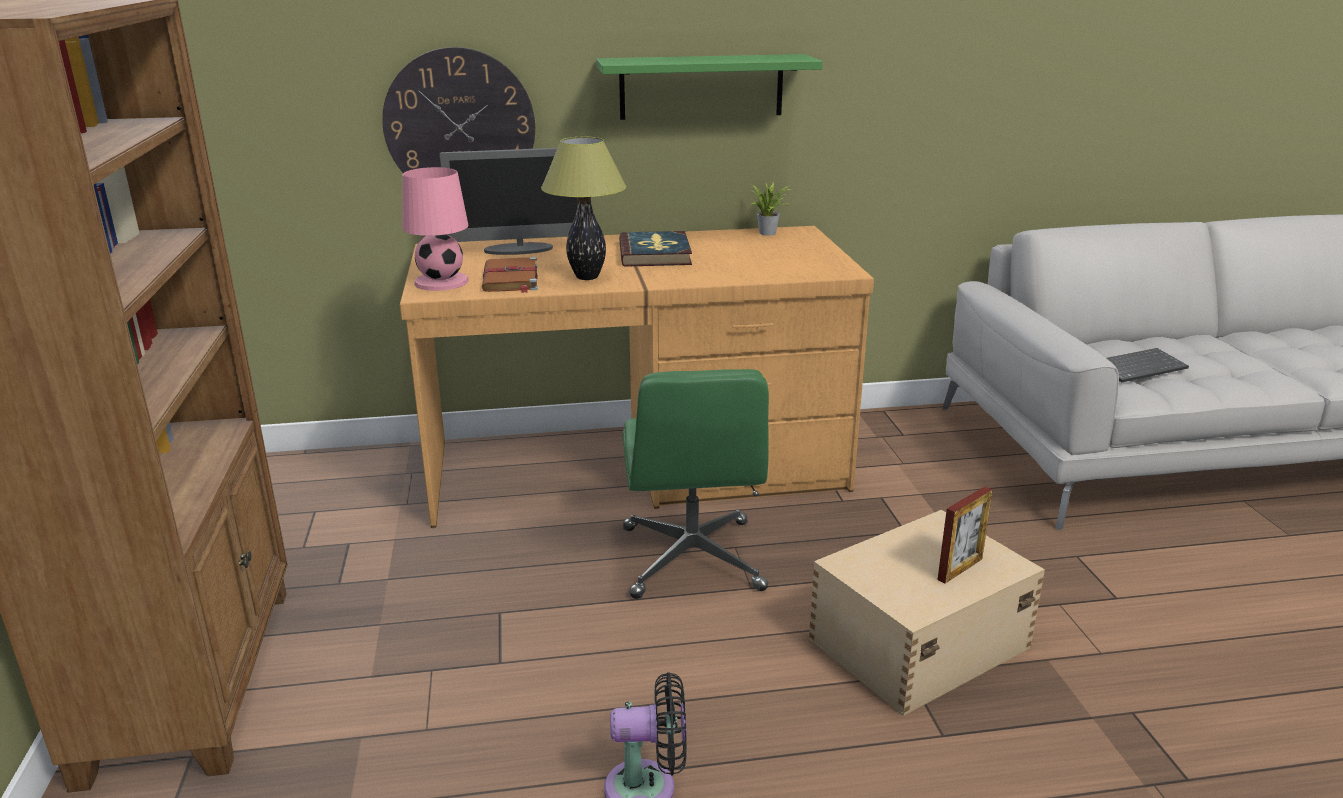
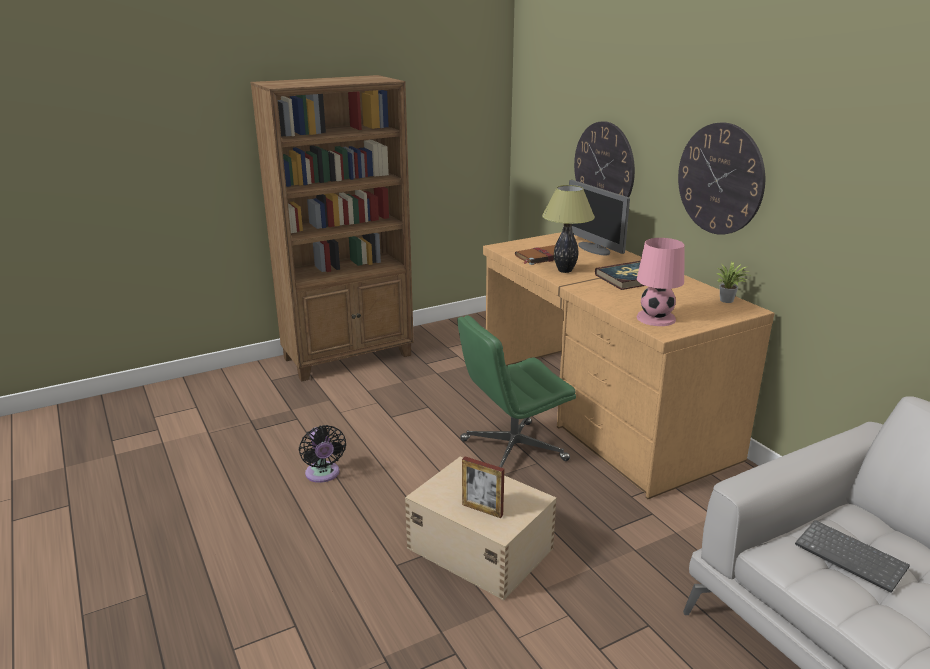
camera: 70 degrees right, 0 degrees up
(441, 282) = (520, 246): pink table lamp -> pink table lamp (655, 318)
(701, 87) = (720, 179): green shelf -> wall clock

